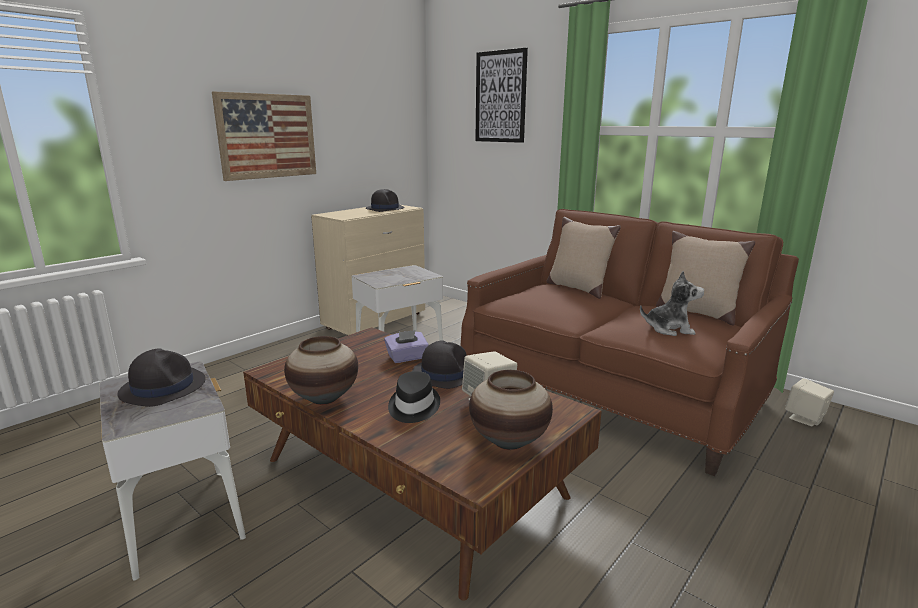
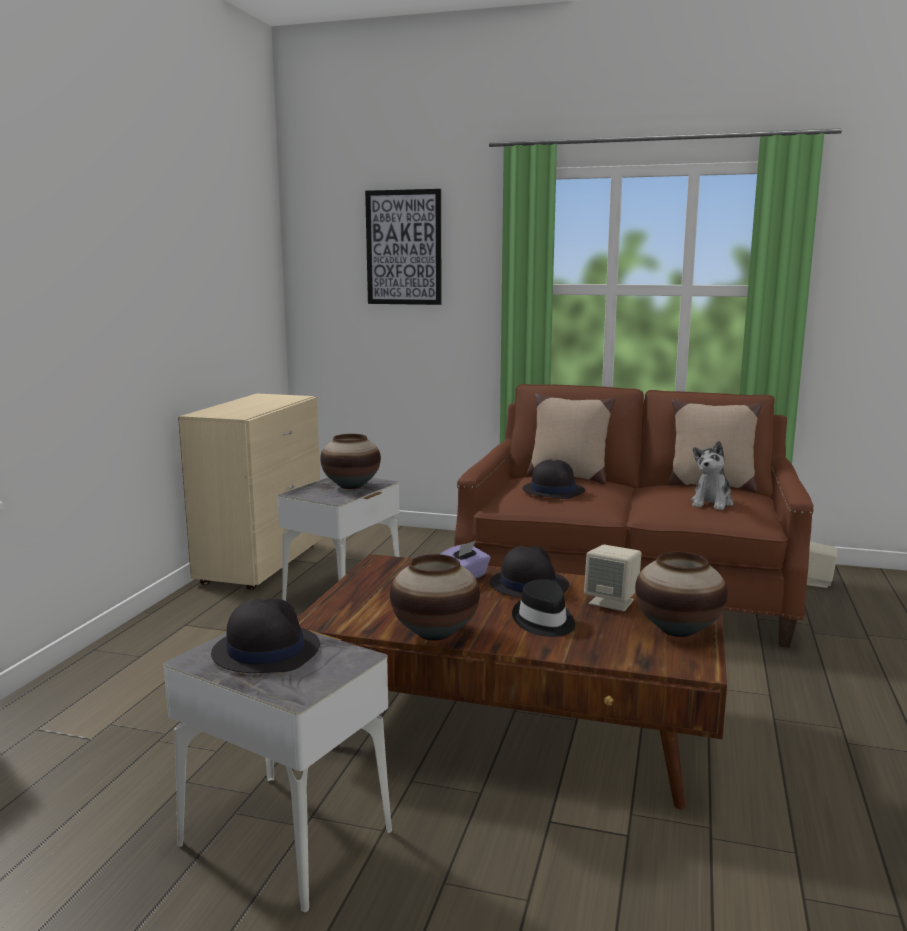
camera: 25 degrees left, 5 degrees down
(267, 136) = (128, 305): picture -> none
(385, 208) = (267, 400): black hat -> black hat (553, 490)
(405, 275) = (351, 486): none -> vase
(669, 329) = (712, 503): plush toy -> plush toy turned 135 degrees clockwise

